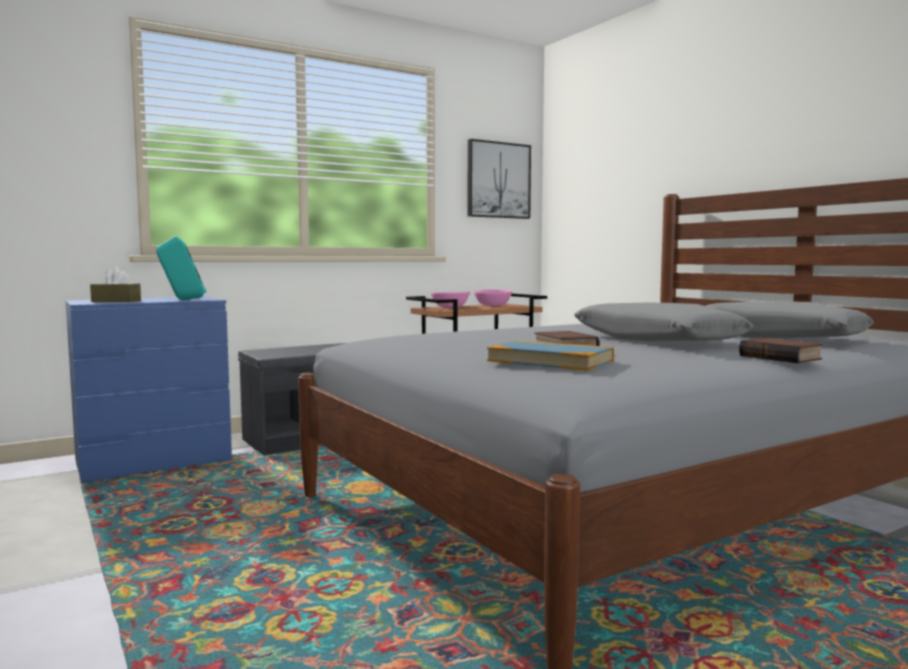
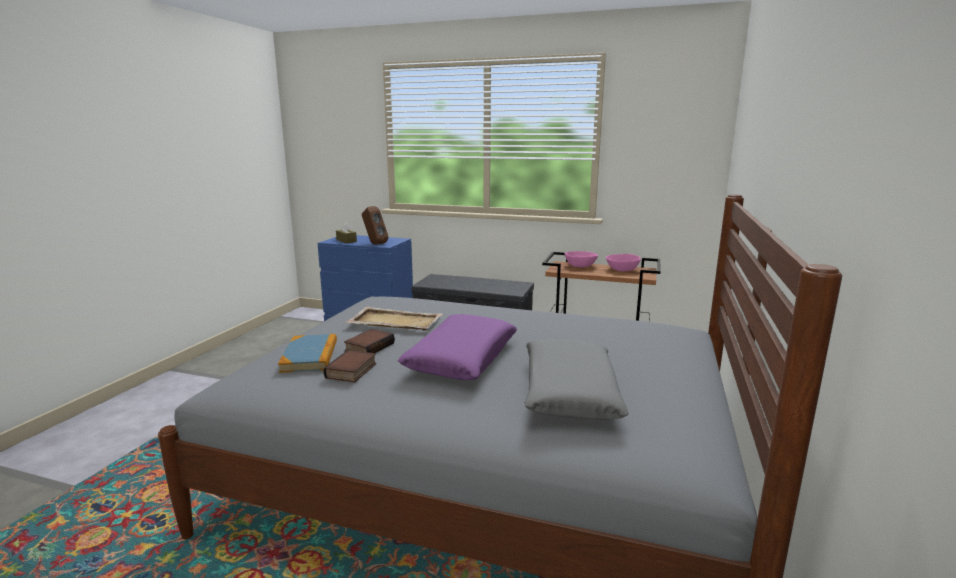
camera: 50 degrees right, 10 degrees up
(182, 300) = (374, 244): turquoise speaker -> brown speaker
(493, 339) = (394, 321): none -> beige tray
(498, 180) = (671, 150): picture -> none
(657, 340) = (461, 358): grey pillow -> purple pillow
(782, 357) = (420, 413): book -> book (352, 371)

